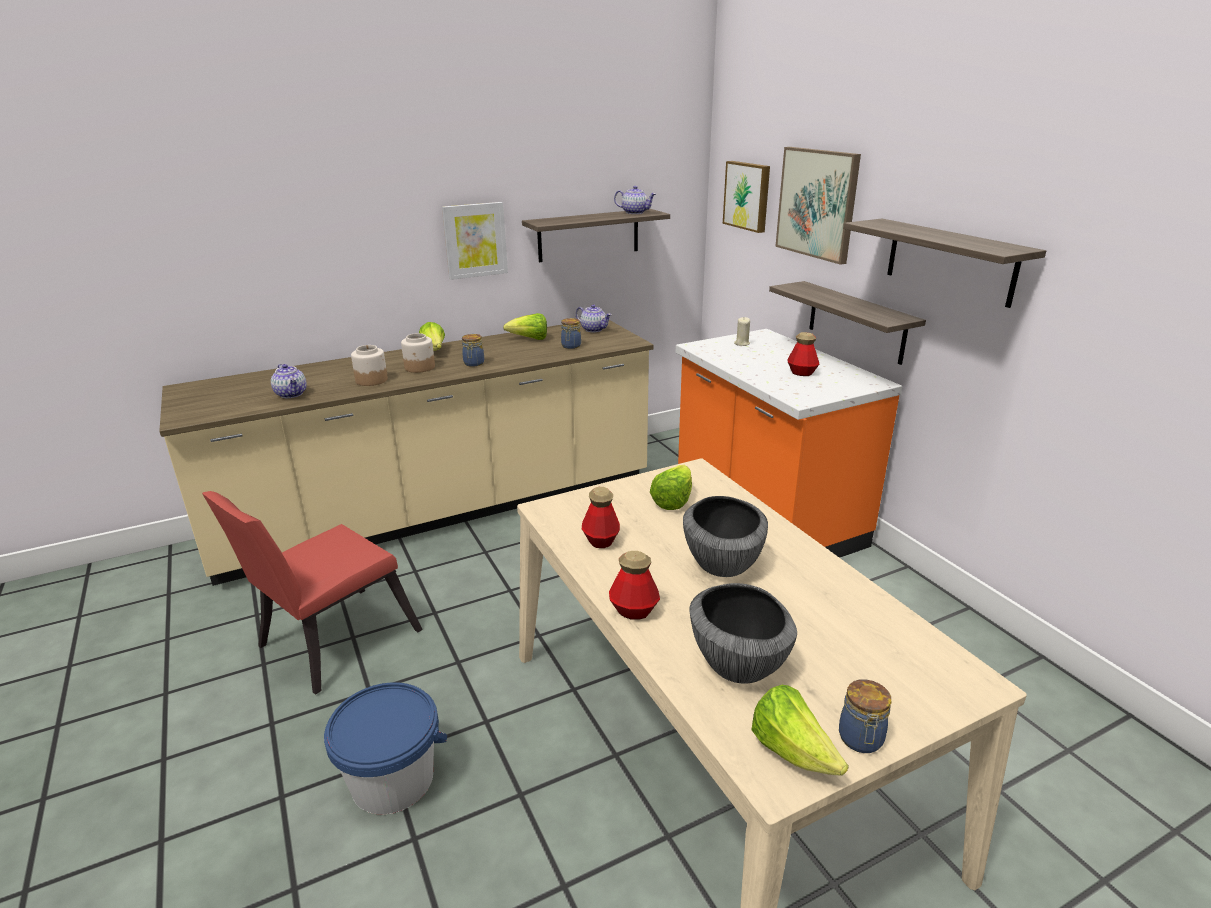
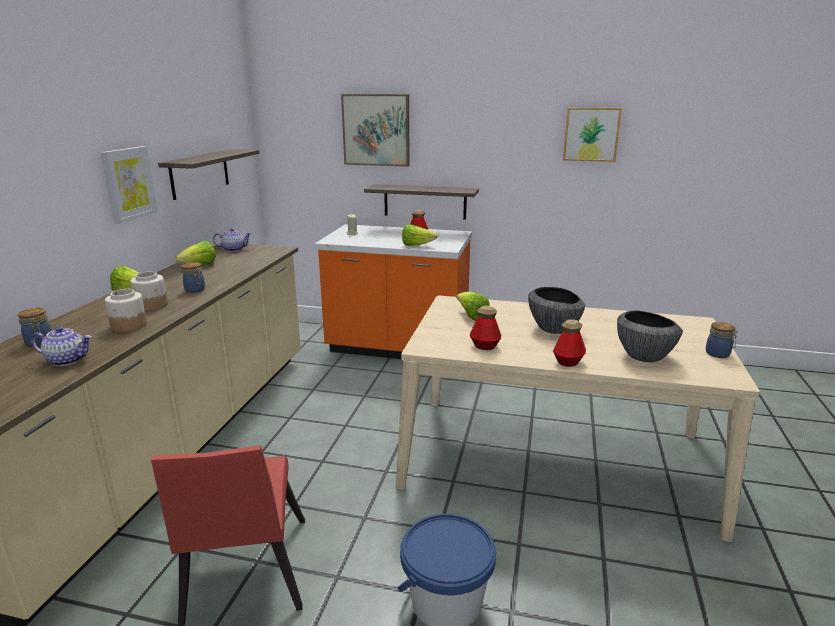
camera: 50 degrees left, 5 degrees down
(571, 346) = (244, 261): jar -> jar (39, 343)
(635, 212) = (231, 151): teapot -> none
(748, 196) = (304, 132): picture -> picture (591, 134)
(792, 752) = (716, 369): lettuce -> lettuce (416, 245)
(950, 261) = (489, 150): shelf -> none

